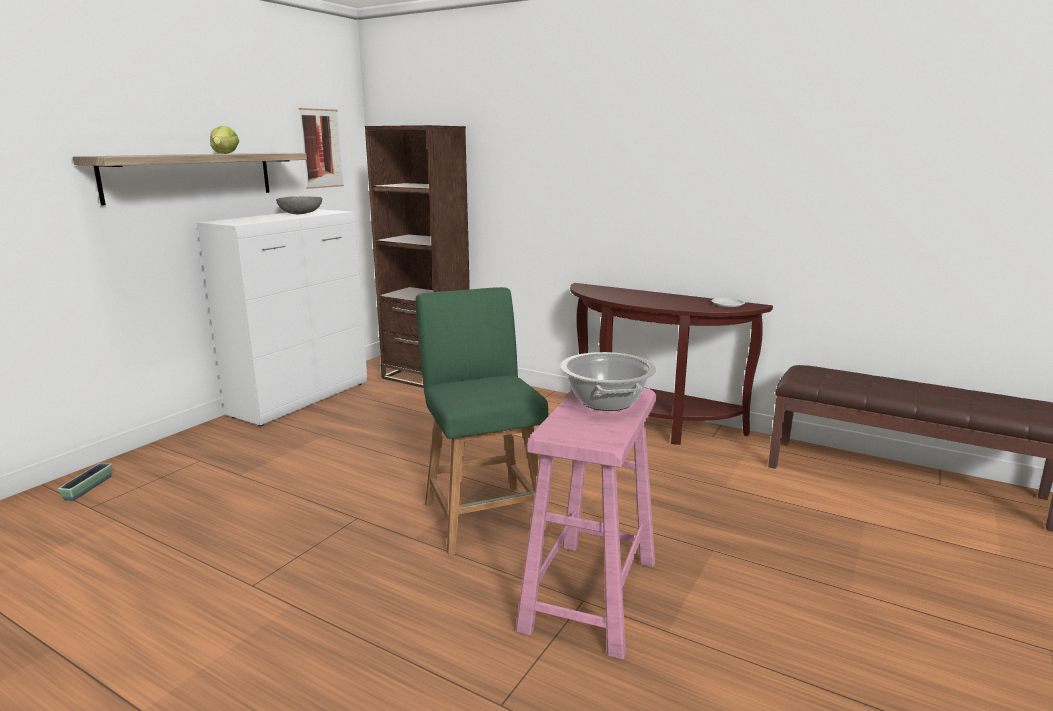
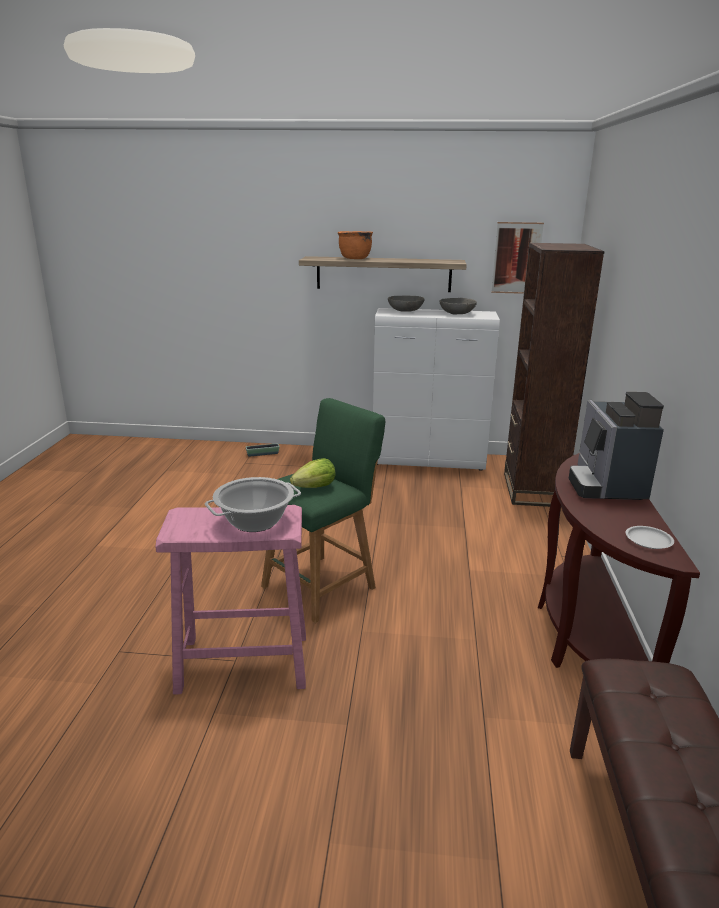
camera: 65 degrees right, 5 degrees up
(165, 154) = (354, 258): none -> orange cooking pot
(225, 154) = (395, 260): lettuce -> lettuce (315, 487)
(242, 219) = (405, 311): none -> grey bowl
(637, 295) = (606, 485): none -> coffee machine

